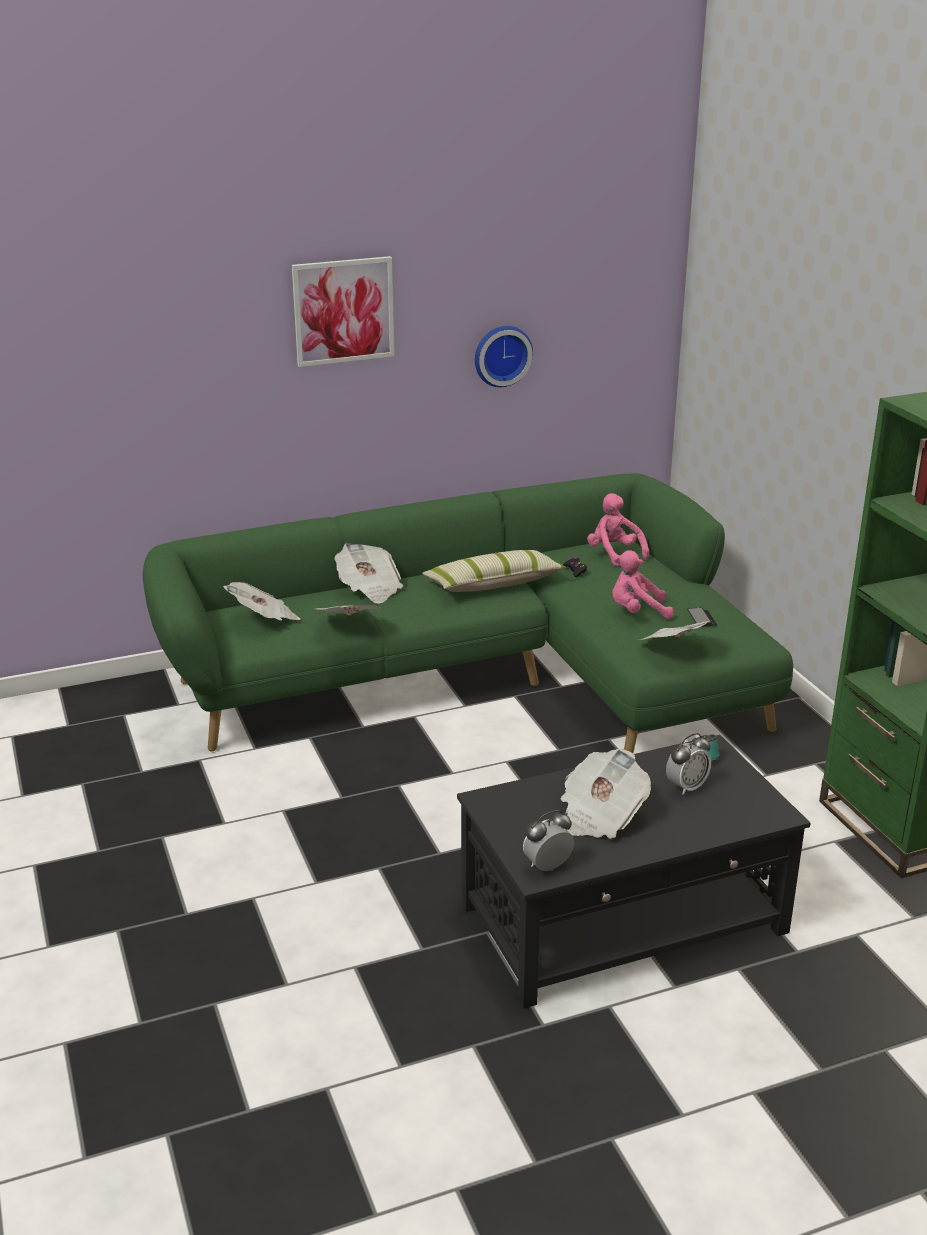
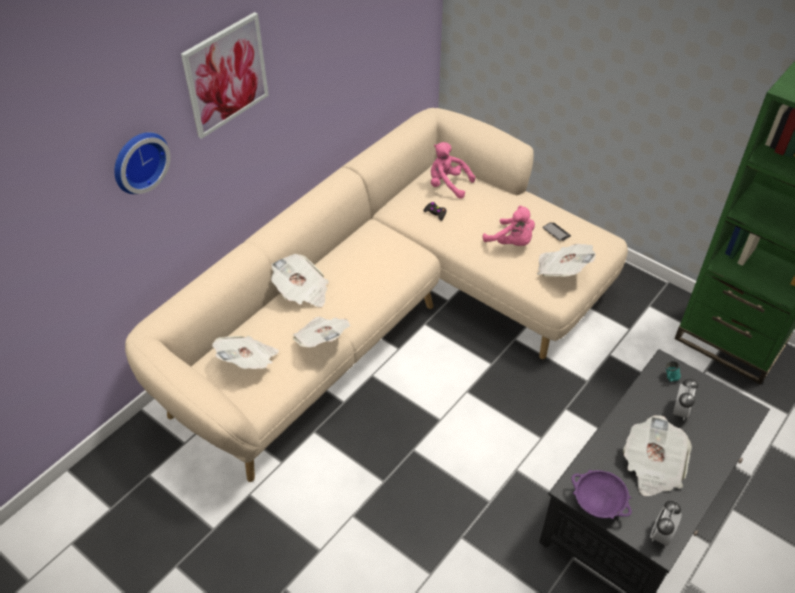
camera: 30 degrees left, 20 degrees up
(485, 677) = (390, 313): green sofa -> beige sofa
(493, 584) = (388, 249): pillow -> none
(501, 355) = (337, 57): wall clock -> wall clock (138, 161)
(502, 820) = (598, 504): none -> purple bowl
(637, 612) = (511, 242): pink plush toy -> pink plush toy turned 105 degrees counterclockwise

